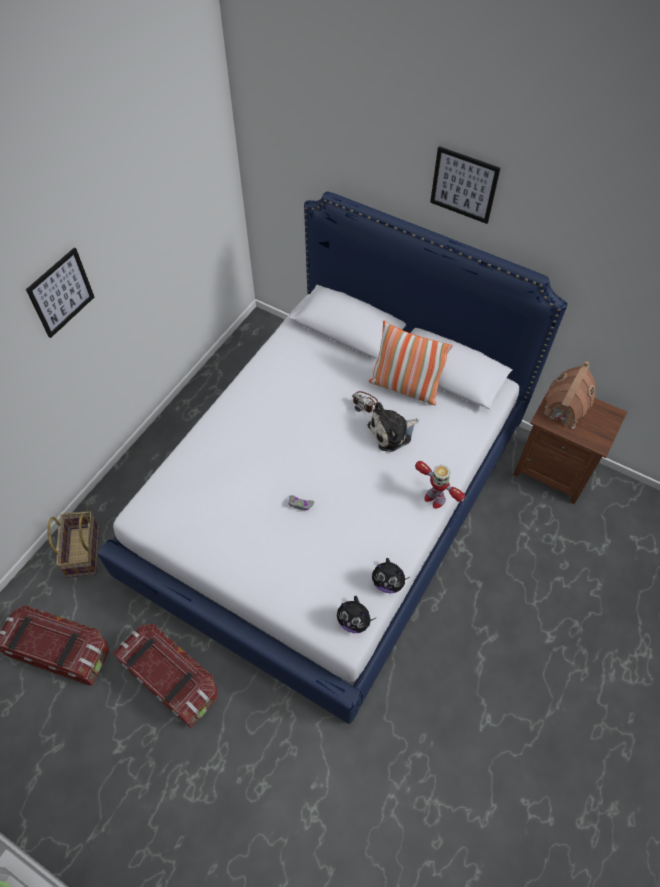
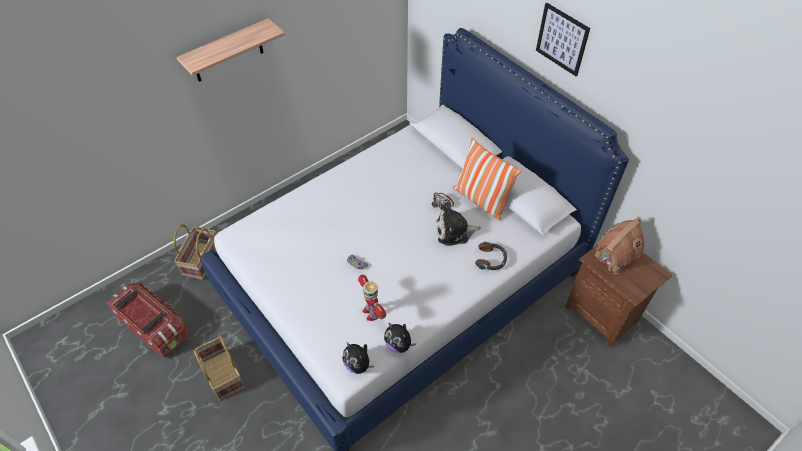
camera: 20 degrees right, 5 degrees down
(61, 293) = (227, 51): picture -> shelf
(171, 680) = (222, 375): storage box -> basket
(434, 498) = (466, 292): toy robot -> toy robot (371, 312)
(444, 453) = (491, 259): none -> headphones

